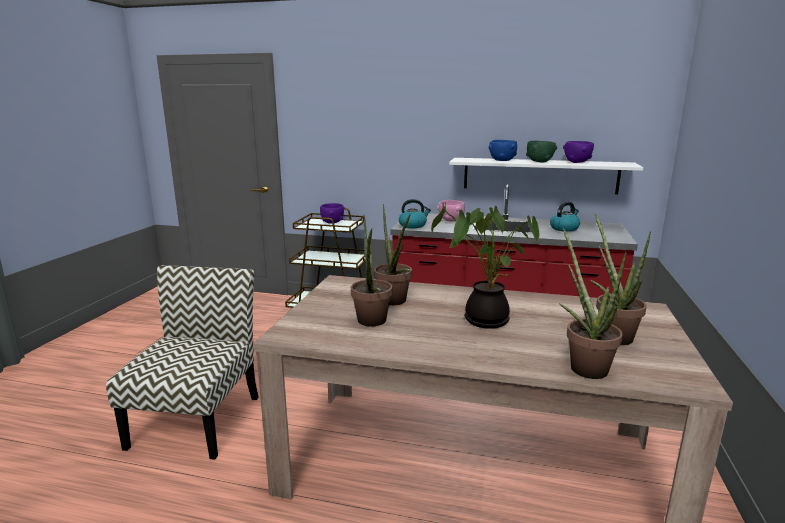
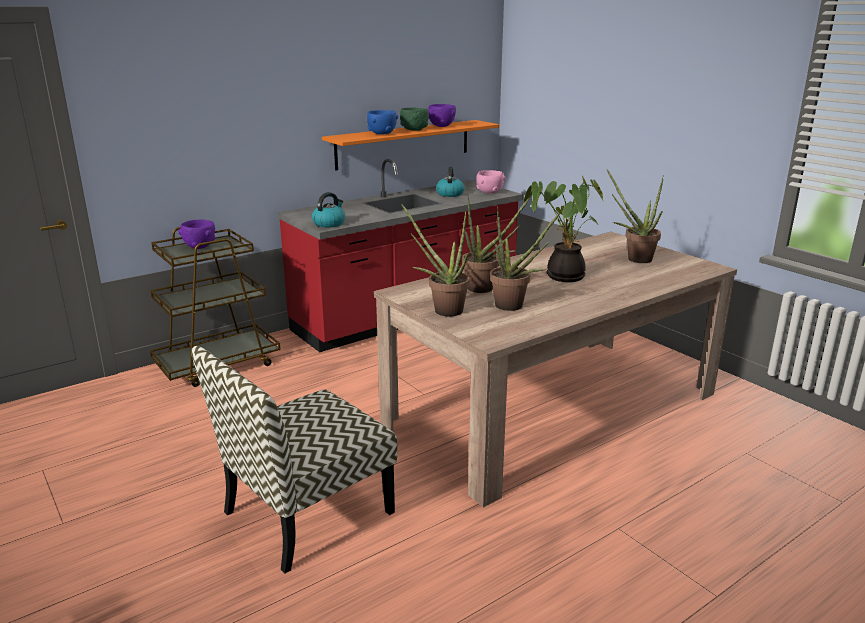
camera: 50 degrees left, 5 degrees up
(196, 420) = (306, 514): chair -> chair turned 90 degrees counterclockwise
(451, 220) = (346, 210): pink bowl -> pink bowl (490, 192)
(539, 175) = (404, 144): white shelf -> orange shelf
(583, 365) = (663, 279): potted plant -> potted plant (442, 310)

